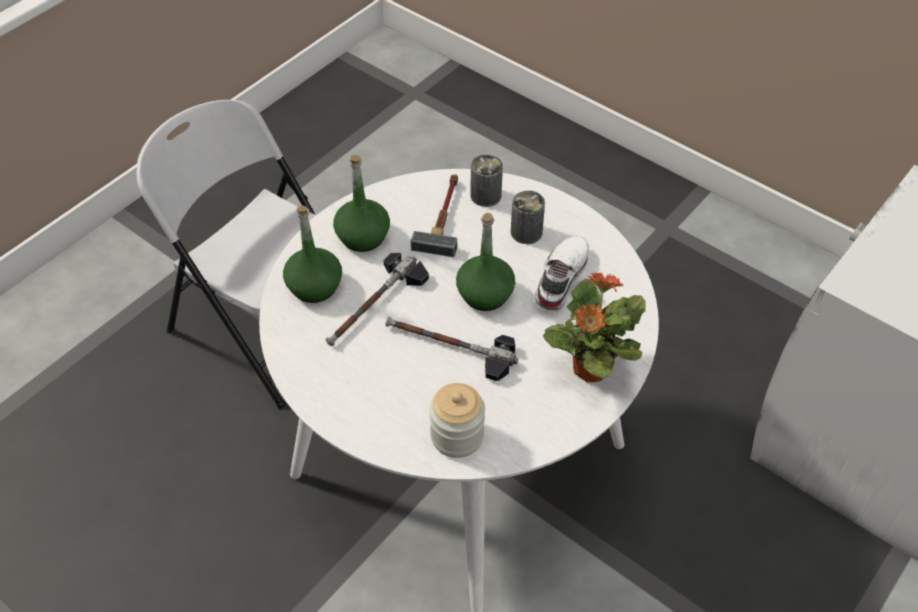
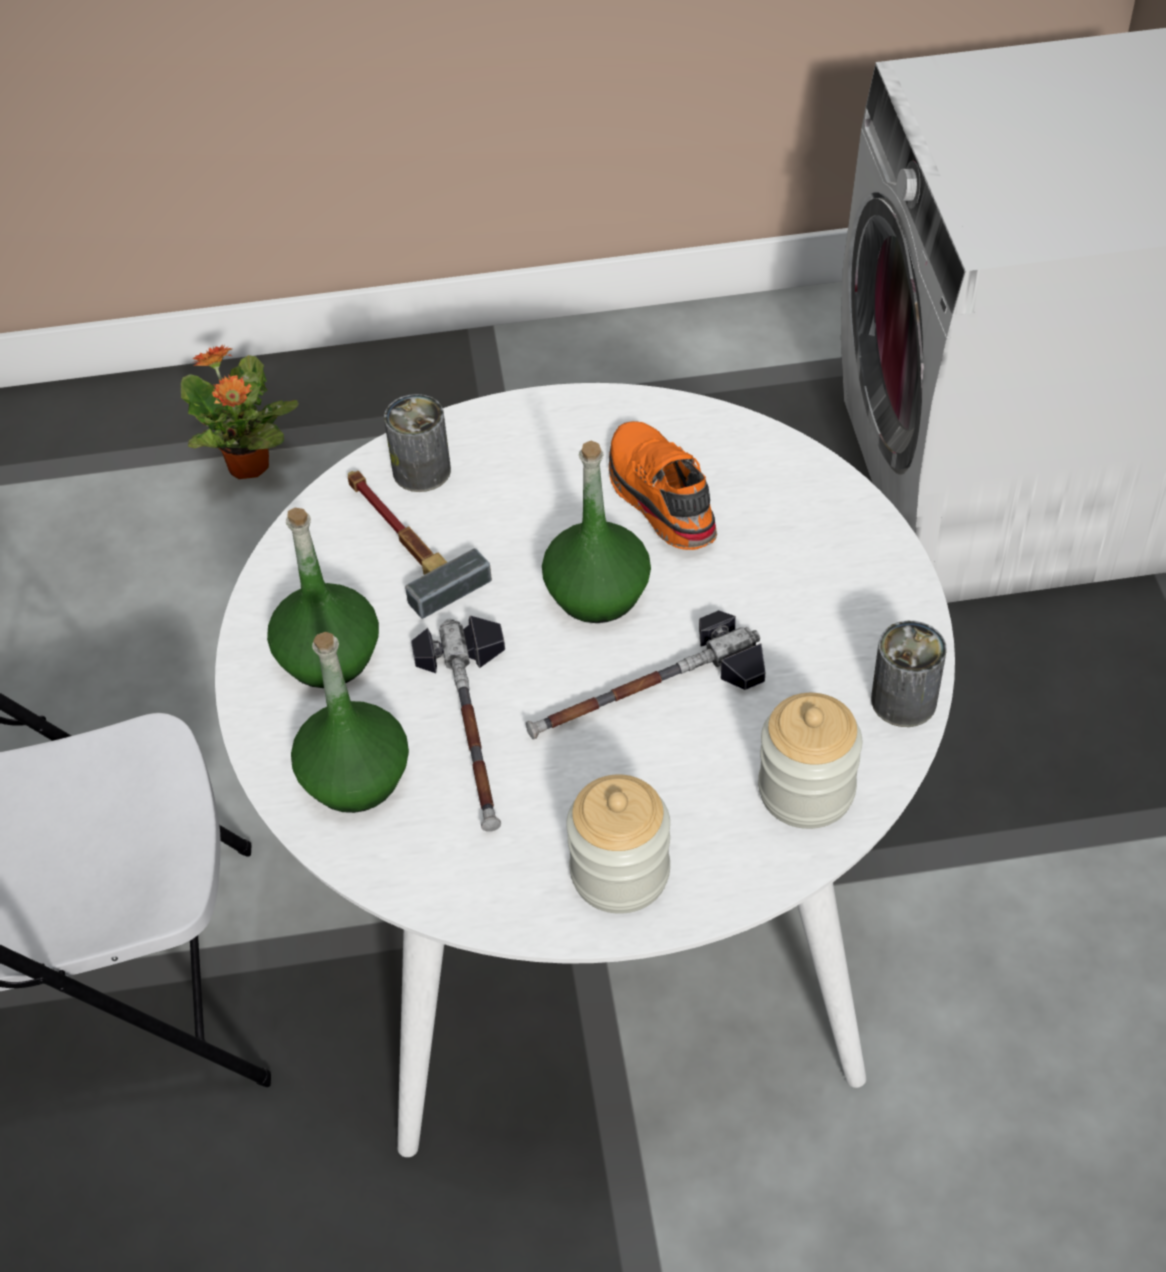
camera: 45 degrees left, 0 degrees up
(352, 401) = (620, 873): none -> jar
(526, 232) = (539, 475): can -> can (903, 701)
(559, 278) = (658, 498): white shoe -> orange shoe
(589, 370) = (842, 575): potted plant -> potted plant (249, 467)

